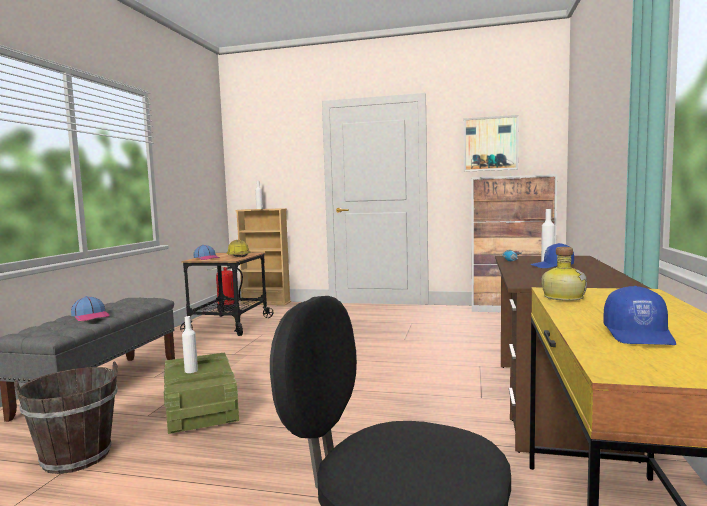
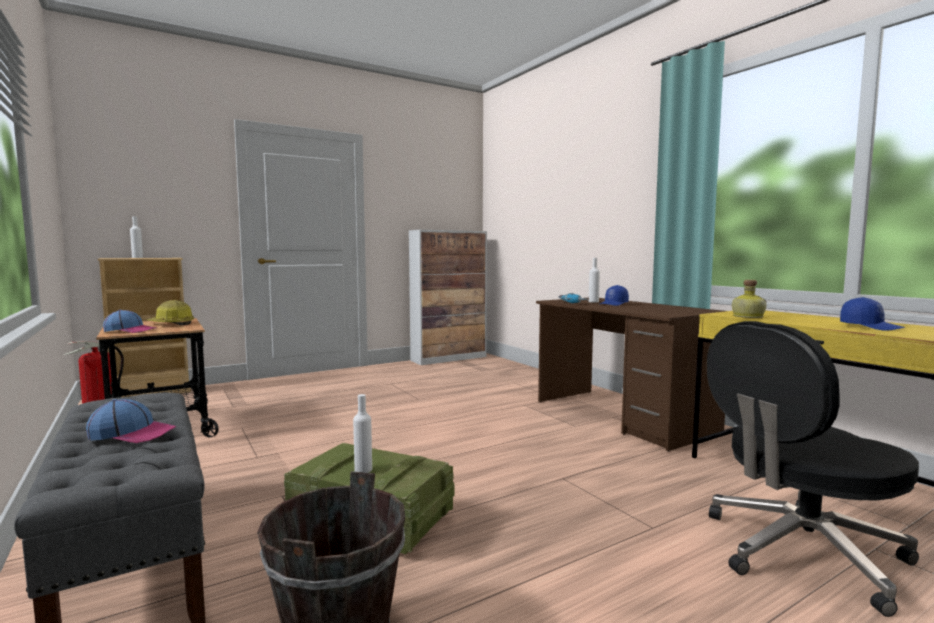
camera: 45 degrees left, 0 degrees up
(490, 144) = (424, 197): picture -> none

